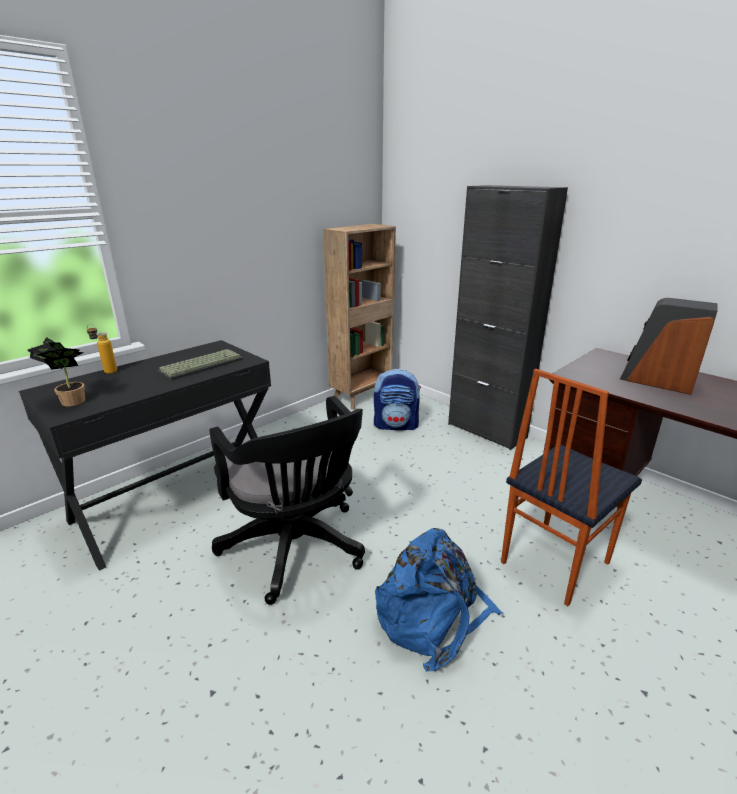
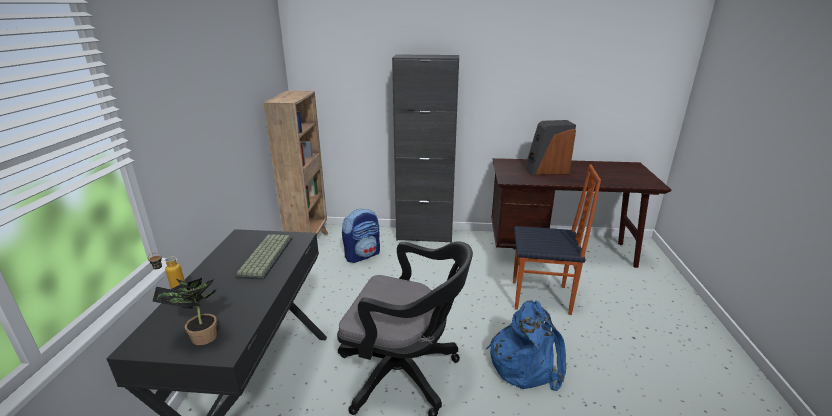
camera: 40 degrees left, 0 degrees up
(552, 562) = (541, 298): chair -> chair turned 90 degrees counterclockwise

